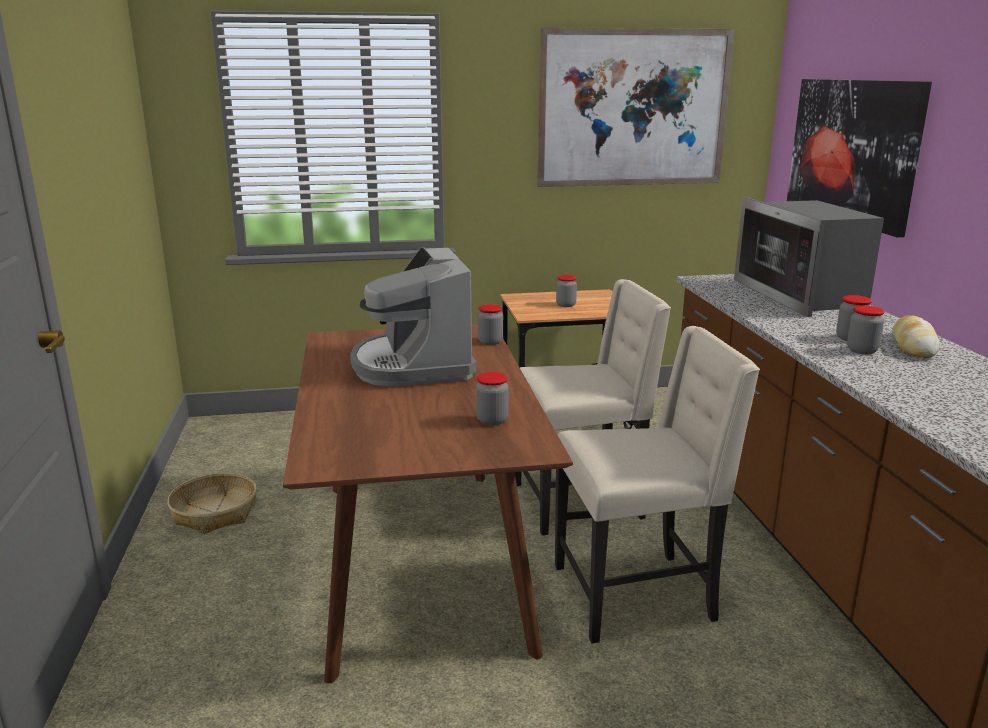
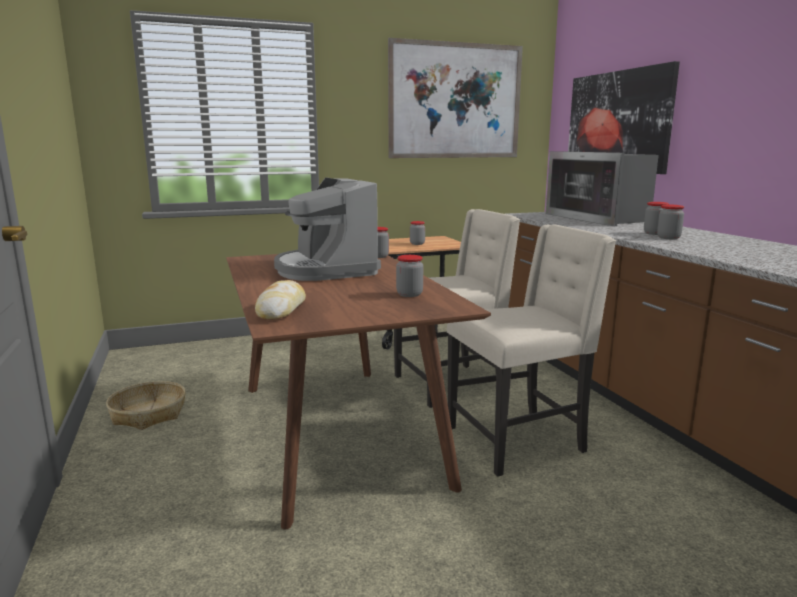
camera: 10 degrees left, 5 degrees down
(913, 346) = (700, 235): bread -> bread (282, 309)

